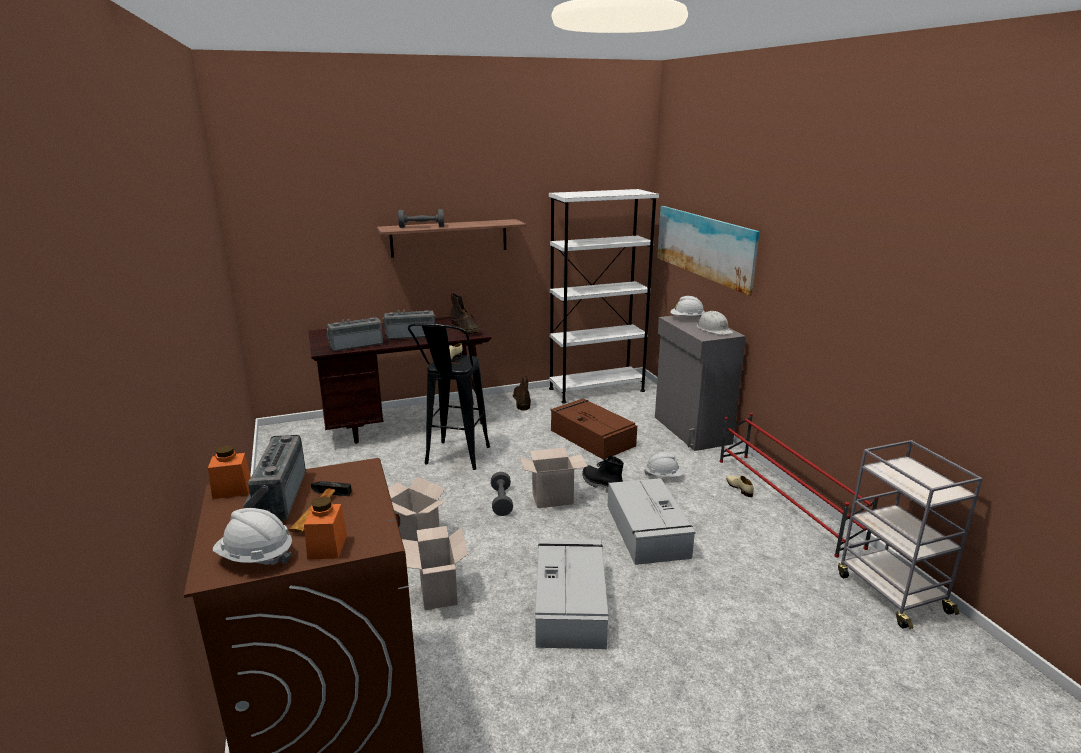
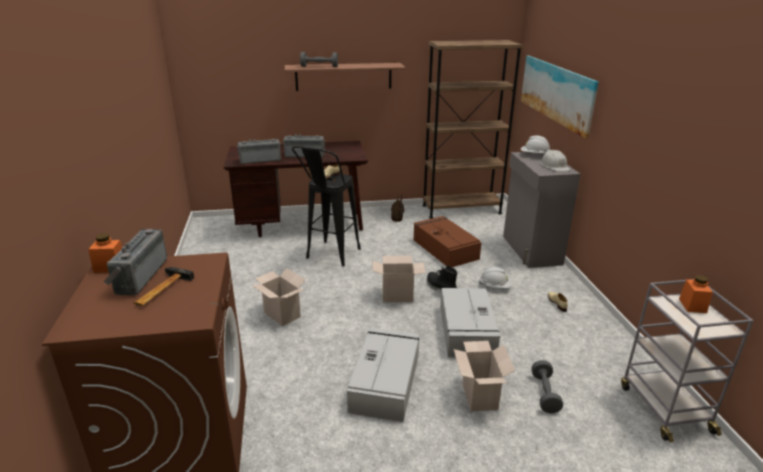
camera: 10 degrees right, 5 degrees up
(256, 557) = (103, 321): white hard hat -> none
(327, 547) = (157, 319): orange jar -> orange jar (692, 305)
(437, 591) = (285, 359): cardboard box -> cardboard box (478, 395)
(465, 329) = (350, 152): brown boot -> none
(501, 501) = (356, 294): grey dumbbell -> grey dumbbell (545, 393)
(596, 390) = (461, 209): white bookcase -> brown bookcase
(785, 501) = (594, 318): red shoe rack -> none

